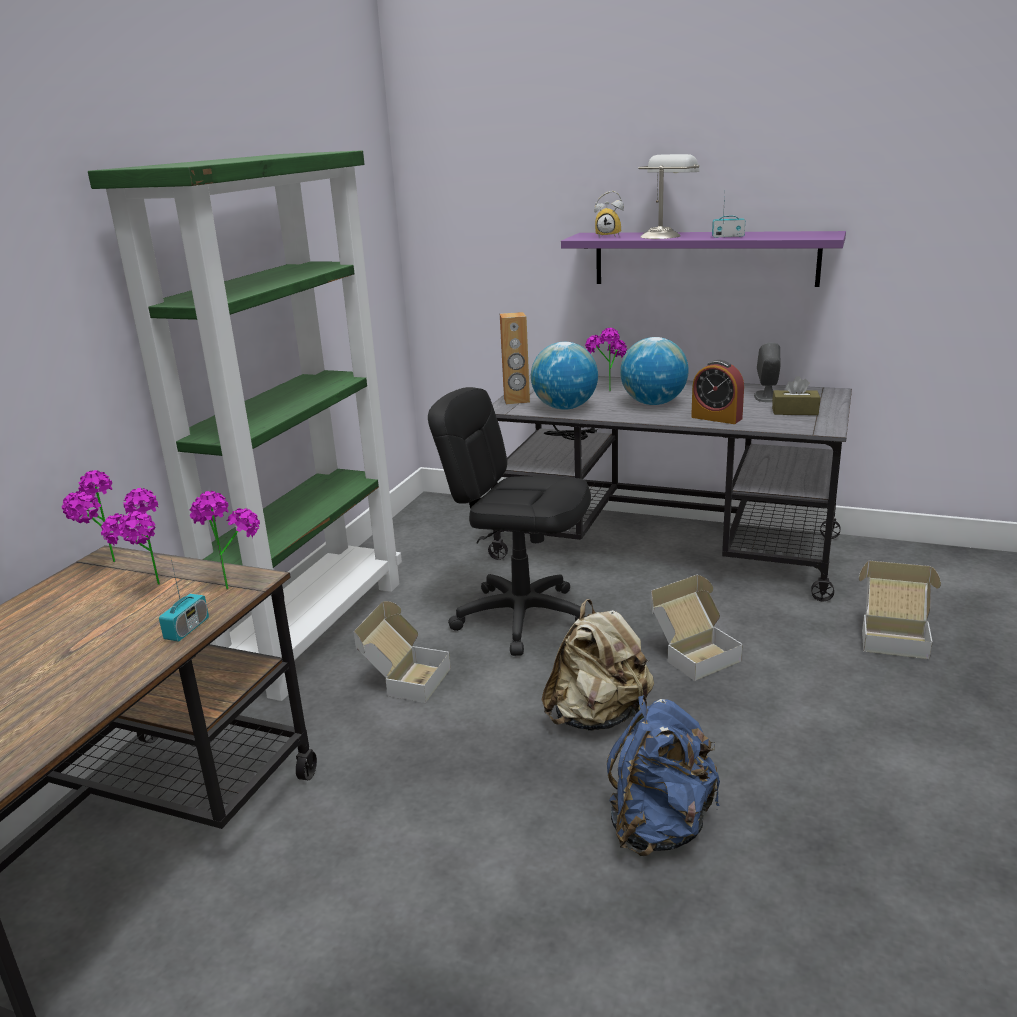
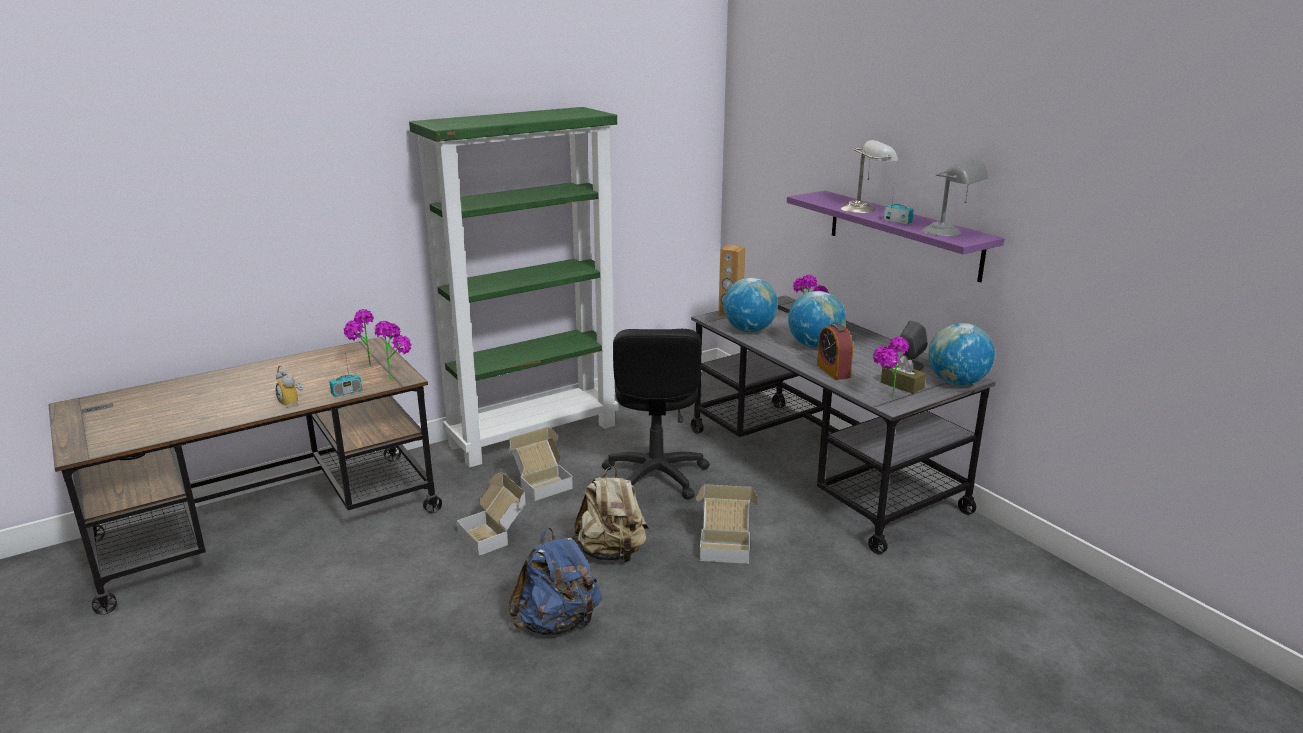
camera: 35 degrees right, 0 degrees up
(101, 565) = (364, 347): potted plant -> potted plant (884, 397)
(521, 617) = (655, 476): black office chair -> black office chair turned 150 degrees counterclockwise
(609, 236) = (826, 200): alarm clock -> alarm clock (293, 403)
(795, 235) = (949, 232): none -> grey table lamp
(827, 397) = (956, 382): none -> globe
(894, 636) = (887, 599): cardboard box -> cardboard box (494, 535)

